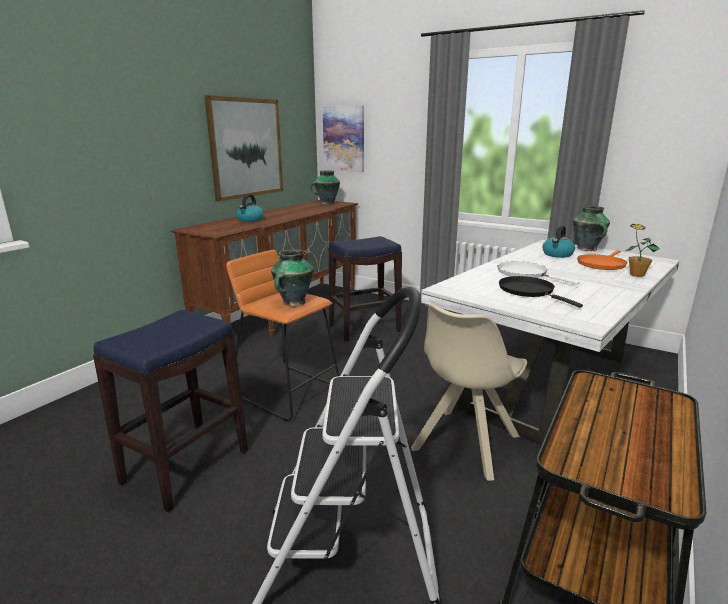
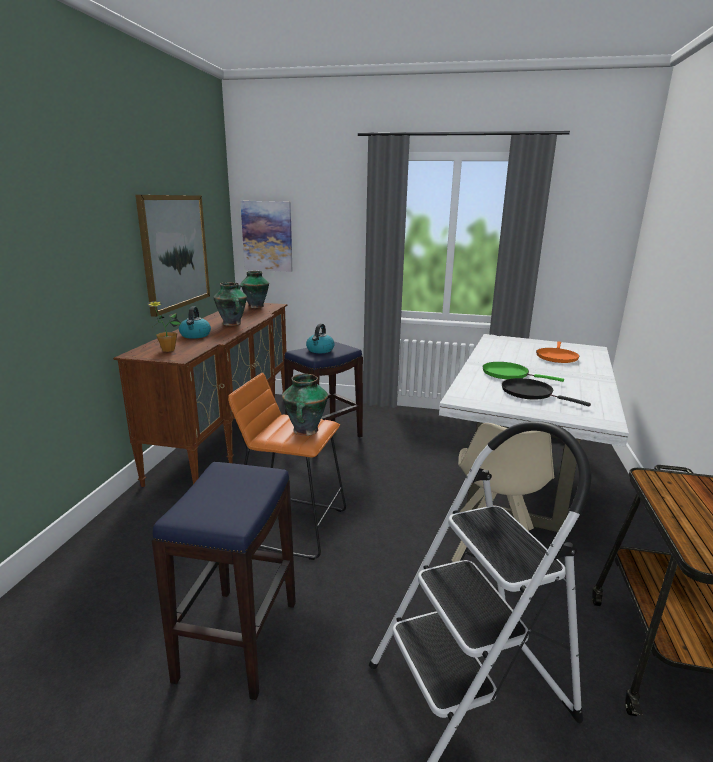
camera: 20 degrees left, 0 degrees up
(525, 274) = (508, 374): white frying pan -> green frying pan
(557, 254) = (513, 350): kettle -> kettle (320, 350)
(587, 249) = (530, 341): vase -> vase (232, 324)
(636, 275) = (592, 366): potted plant -> potted plant (168, 350)

